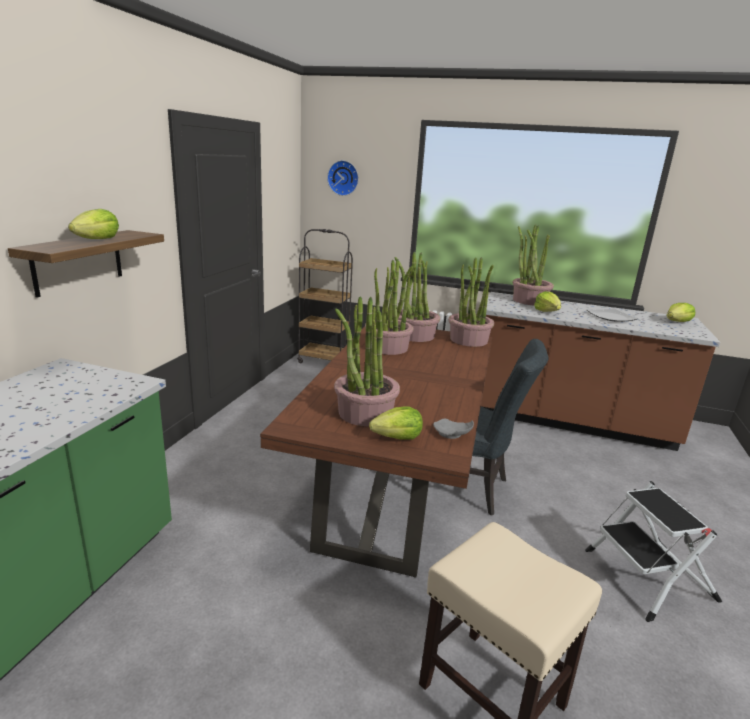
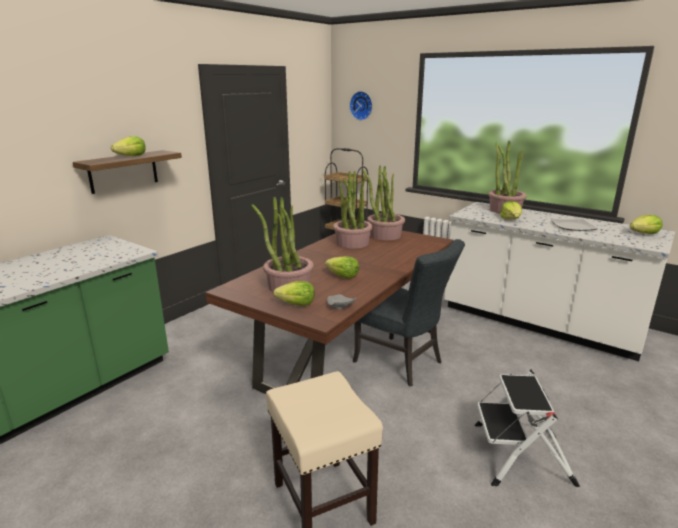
camera: 20 degrees right, 0 degrees up
(417, 392) = (343, 276): none -> lettuce
(468, 340) = (428, 241): potted plant -> none
(568, 420) = (538, 323): brown counter -> white counter

